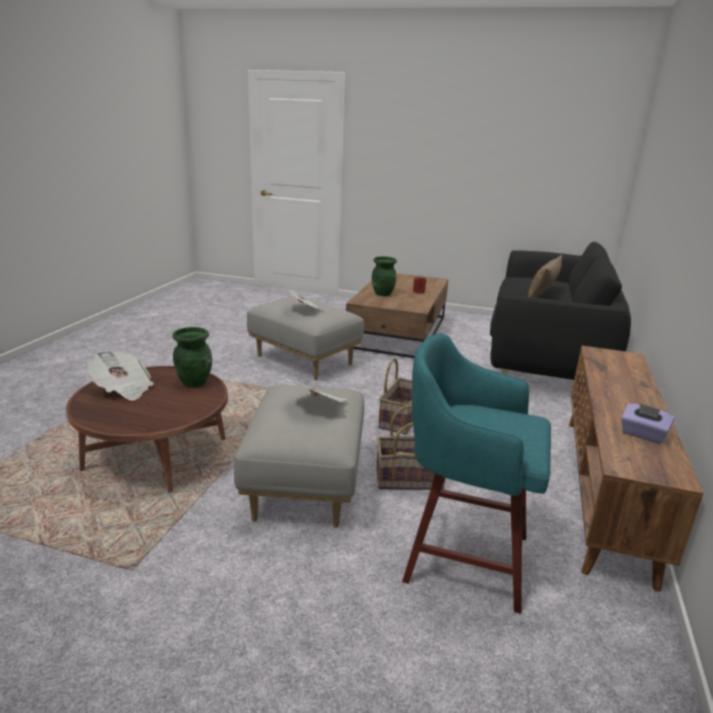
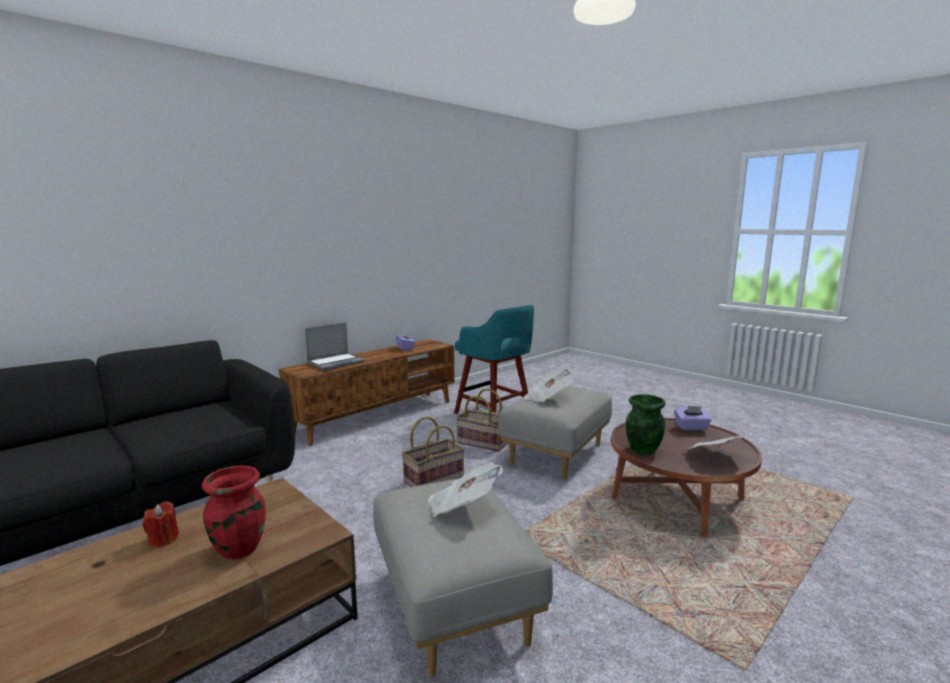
camera: 150 degrees left, 10 degrees down
(128, 420) = (691, 427): none -> purple tissue box
(383, 294) = (238, 550): green vase -> red vase
(542, 295) = (123, 434): brown pillow -> none
(623, 374) = (336, 363): none -> laptop

